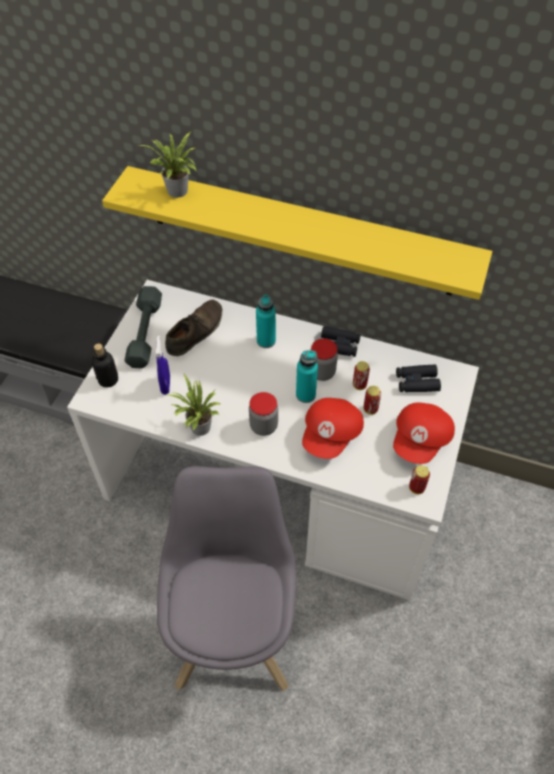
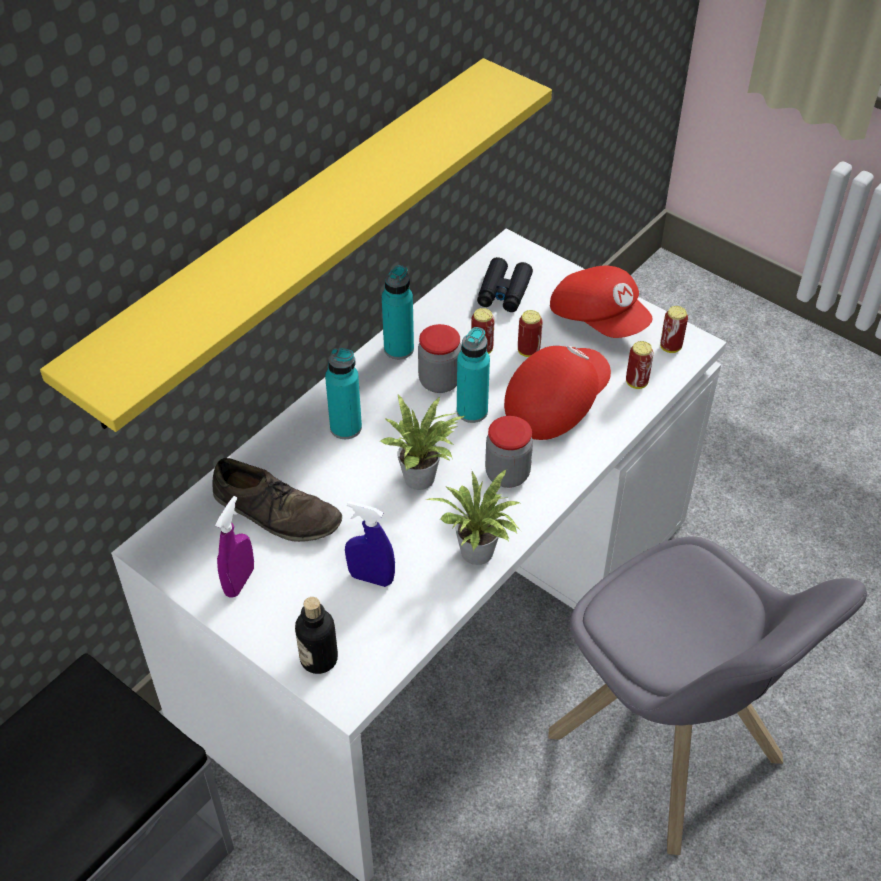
camera: 70 degrees left, 5 degrees down
(145, 332) = (239, 581): grey dumbbell -> purple spray bottle
(178, 193) = (164, 318): potted plant -> potted plant (423, 478)
(195, 332) = (277, 511): brown shoe -> brown shoe turned 150 degrees clockwise
(234, 631) = (667, 747): grey chair -> grey chair turned 150 degrees counterclockwise
(331, 435) = (555, 404): red cap -> red cap turned 90 degrees counterclockwise
(338, 345) = (399, 349): black binoculars -> turquoise bottle
(372, 475) = (636, 382): none -> can

